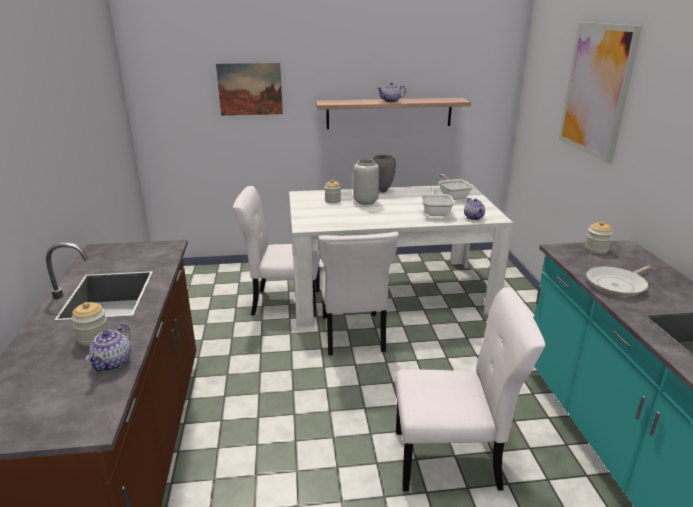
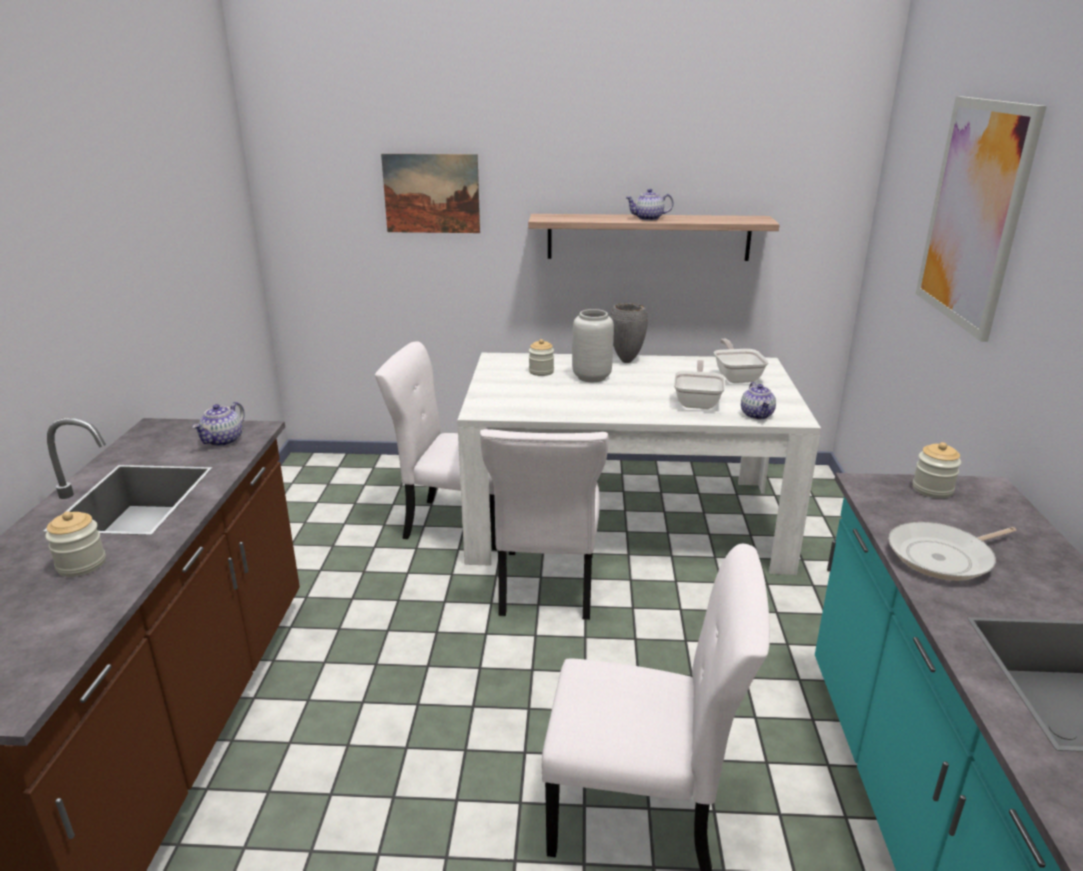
camera: 10 degrees right, 0 degrees up
(113, 363) = (88, 607): teapot -> teapot (223, 441)

